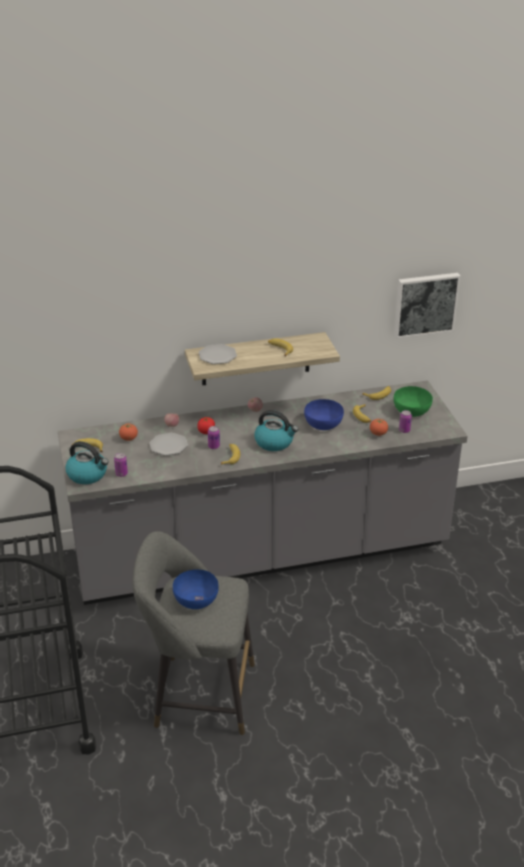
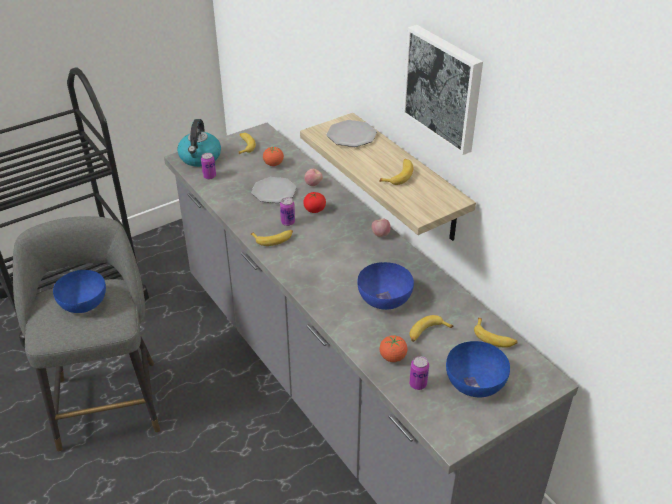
camera: 70 degrees right, 5 degrees up
(274, 442) = (320, 266): kettle -> none
(412, 411) = (475, 383): green bowl -> blue bowl
(425, 304) = (605, 268): picture -> picture (444, 88)

